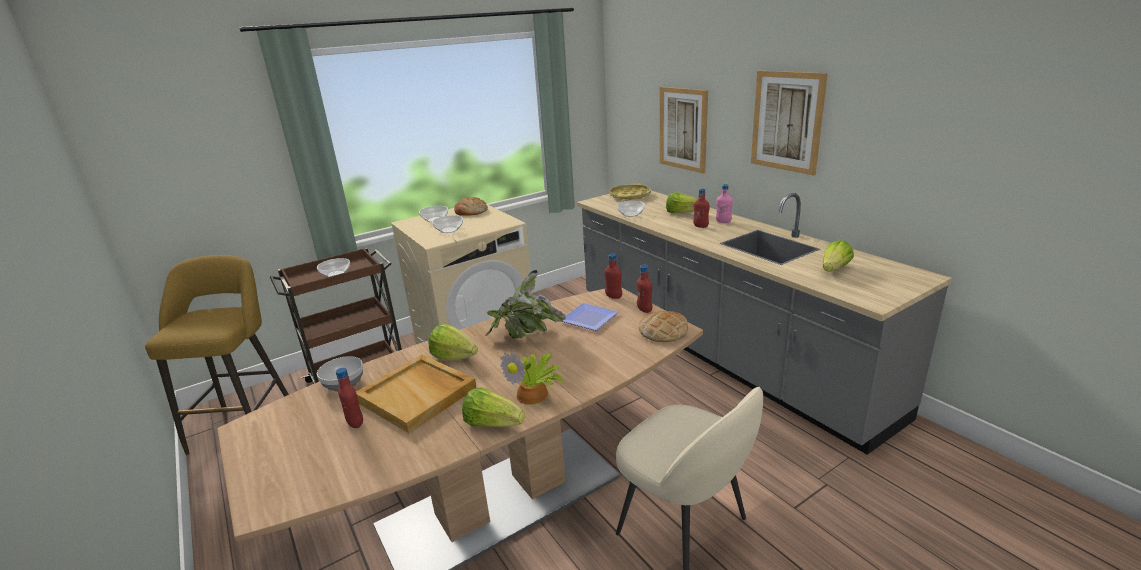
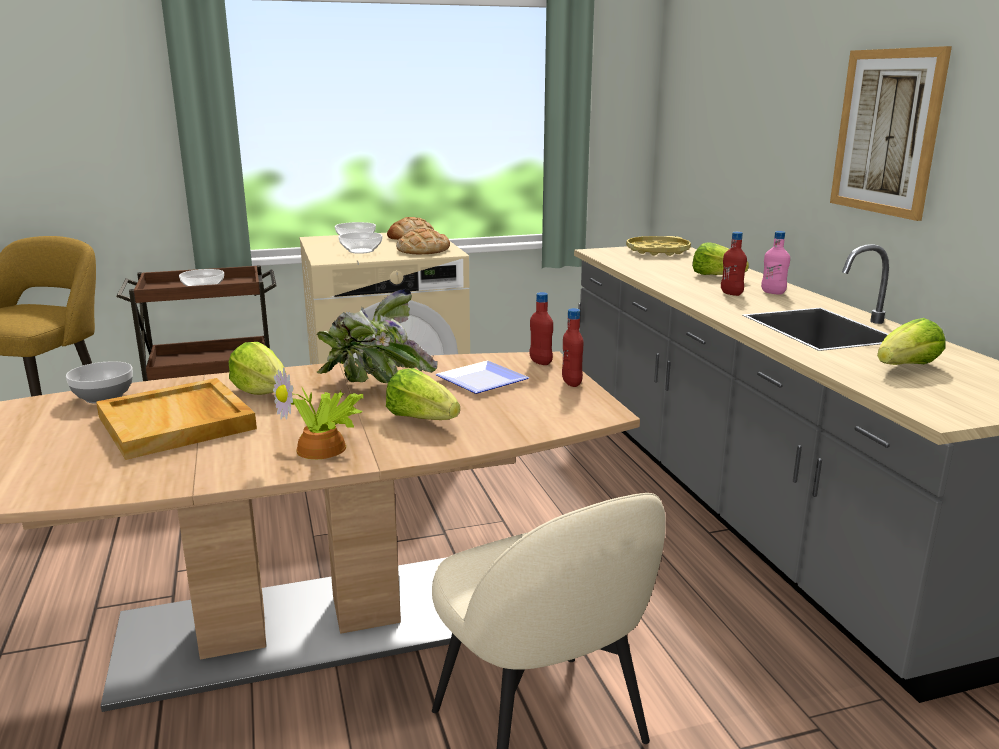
camera: 15 degrees right, 5 degrees down
(355, 423) = (75, 437): red bottle -> none
(492, 423) = (237, 470): lettuce -> lettuce (421, 419)
(631, 214) = (639, 269): bowl -> none
(663, 331) = (576, 411): bread -> bread (423, 250)
(683, 129) = (746, 152): picture -> none

